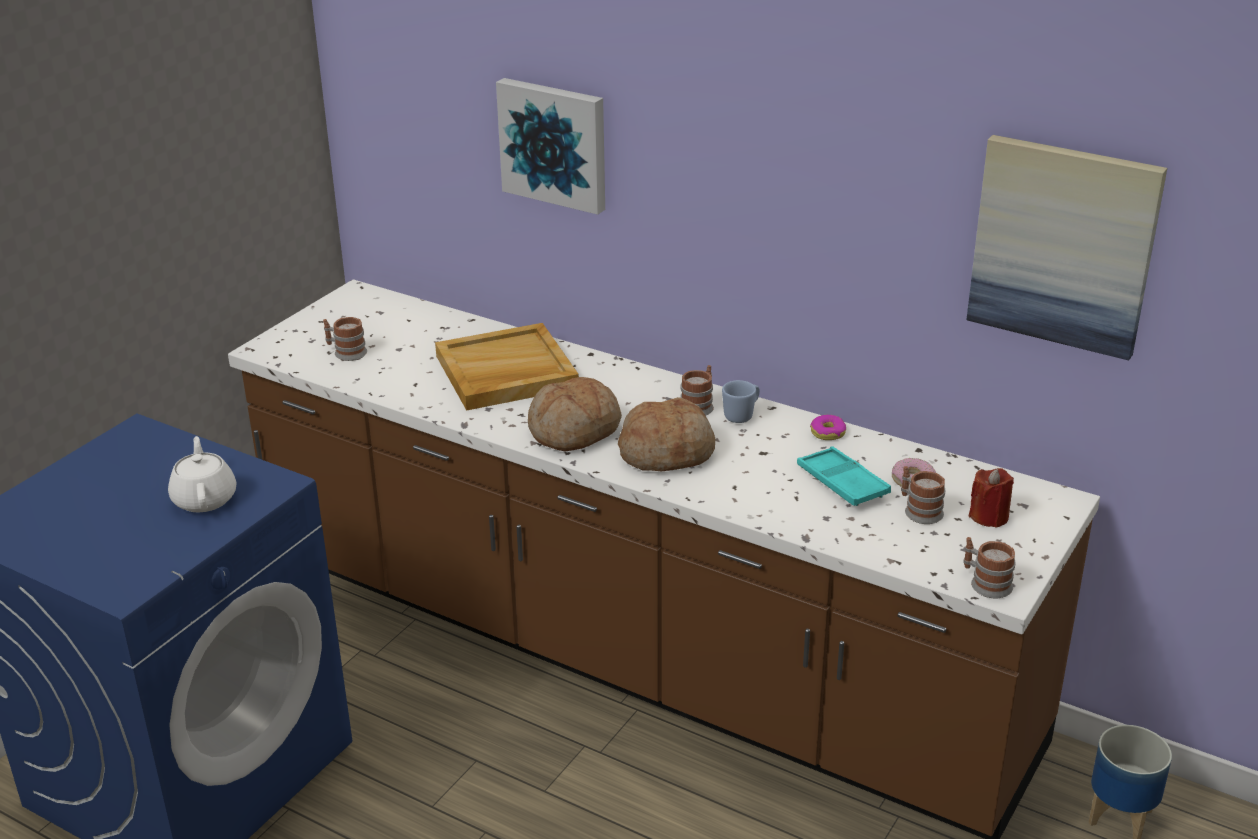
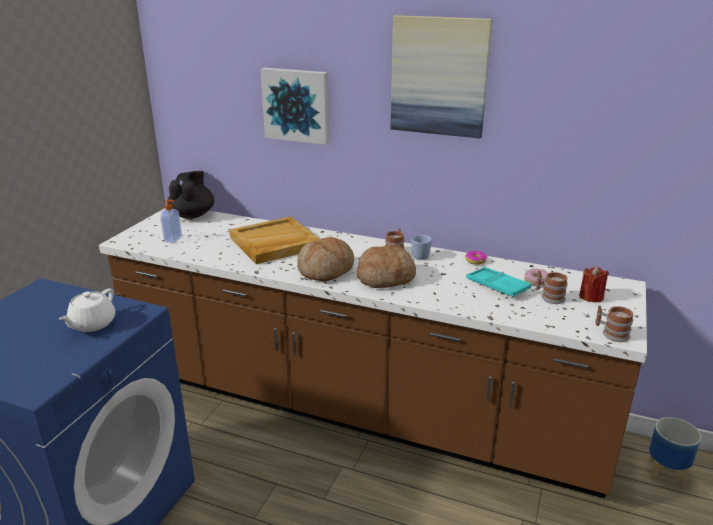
camera: 10 degrees left, 5 degrees down
(205, 498) = (92, 324): white teapot -> white teapot turned 135 degrees counterclockwise
(346, 352) = (173, 239): mug -> soap dispenser
(384, 305) = (193, 215): none -> black teapot
(1063, 245) = (625, 128): picture -> picture (439, 76)

